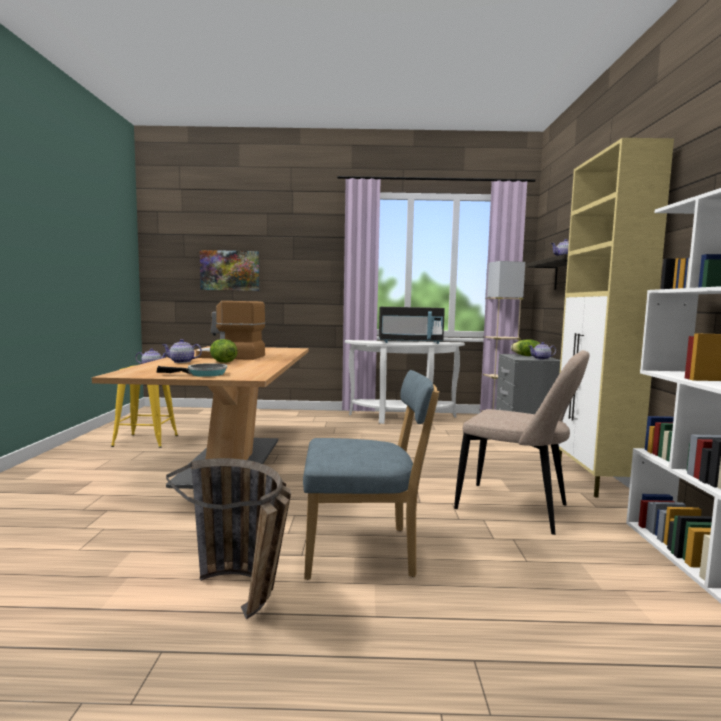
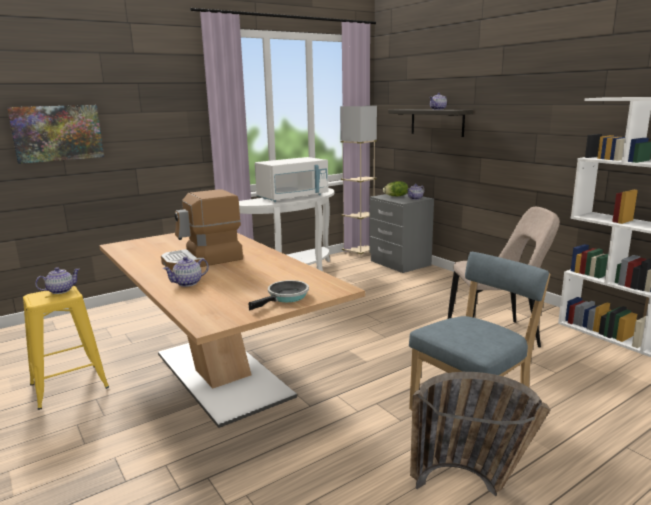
camera: 35 degrees left, 10 degrees up
(222, 362) = (229, 272): lettuce -> none
(410, 342) = (293, 197): black microwave -> white microwave
(593, 480) = (499, 296): beige cabinet -> none

